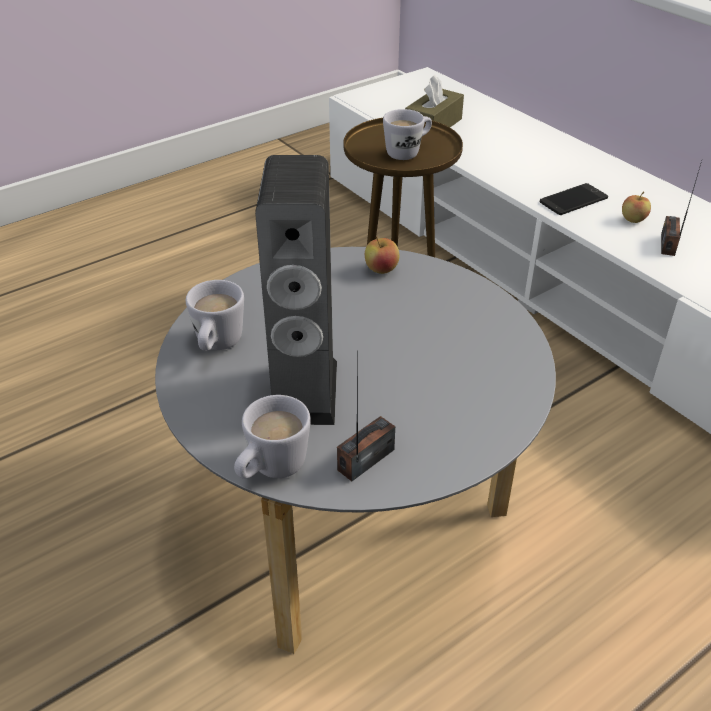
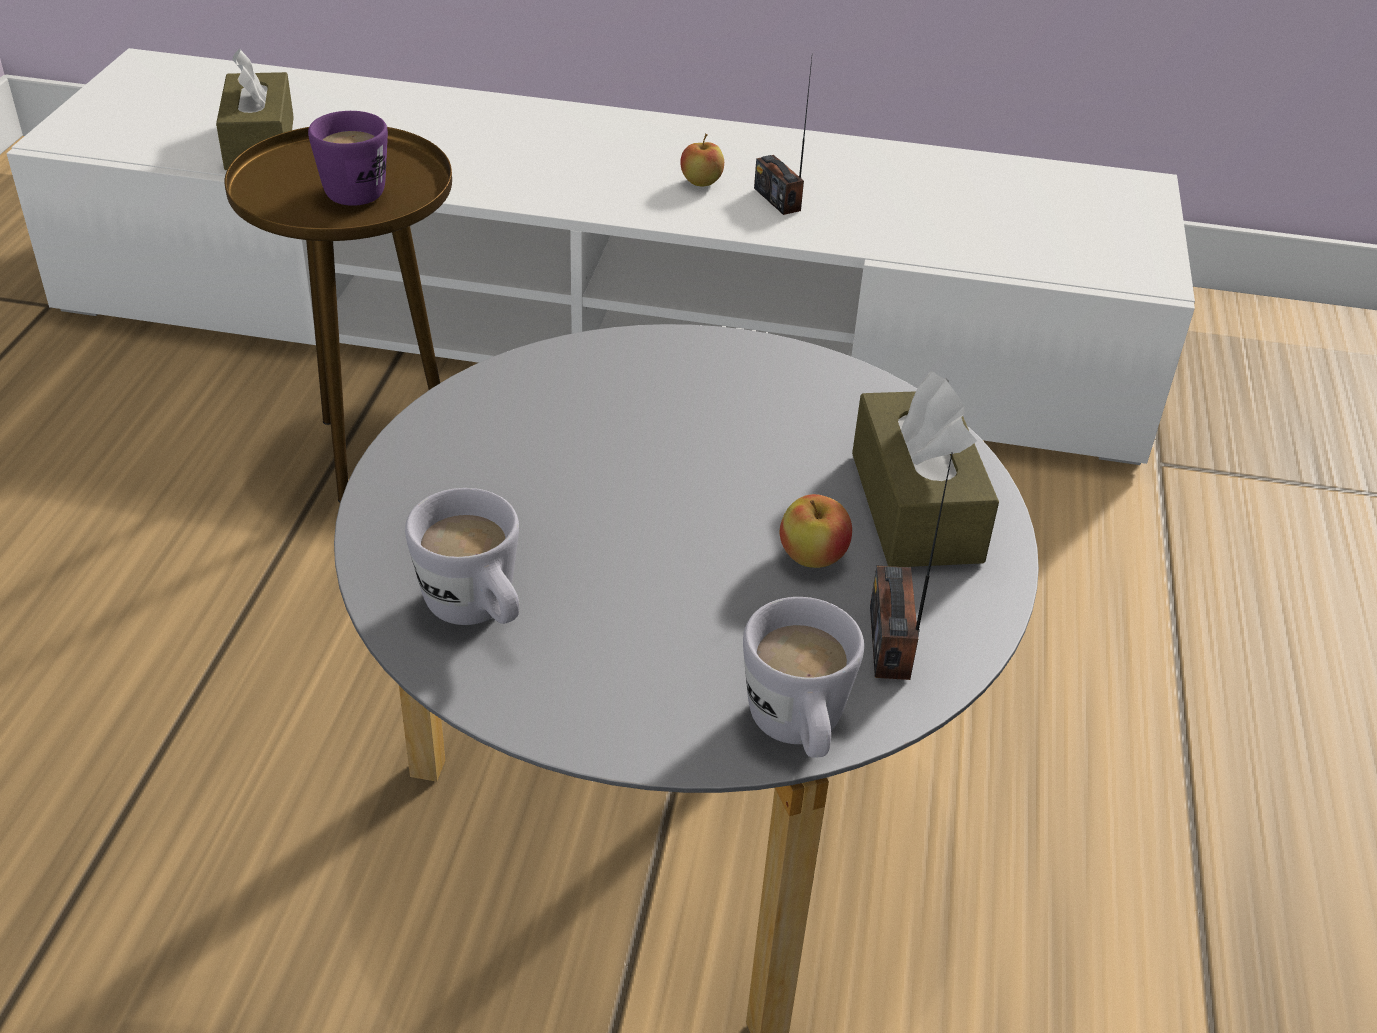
camera: 45 degrees left, 0 degrees up
(304, 391) = (693, 603): speaker -> none
(381, 270) = (564, 379): apple -> apple (812, 557)
(408, 152) = (360, 188): white mug -> purple mug
(467, 409) = (915, 506): none -> brown tissue box
(573, 200) = (597, 184): phone -> none

